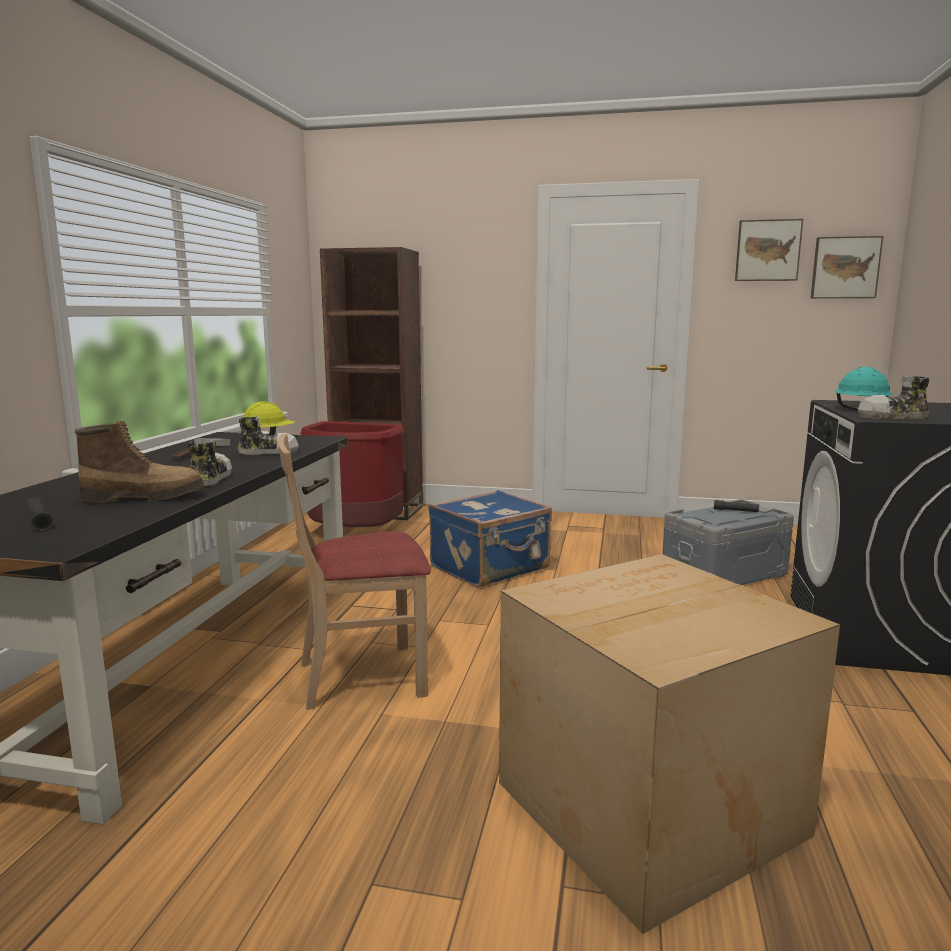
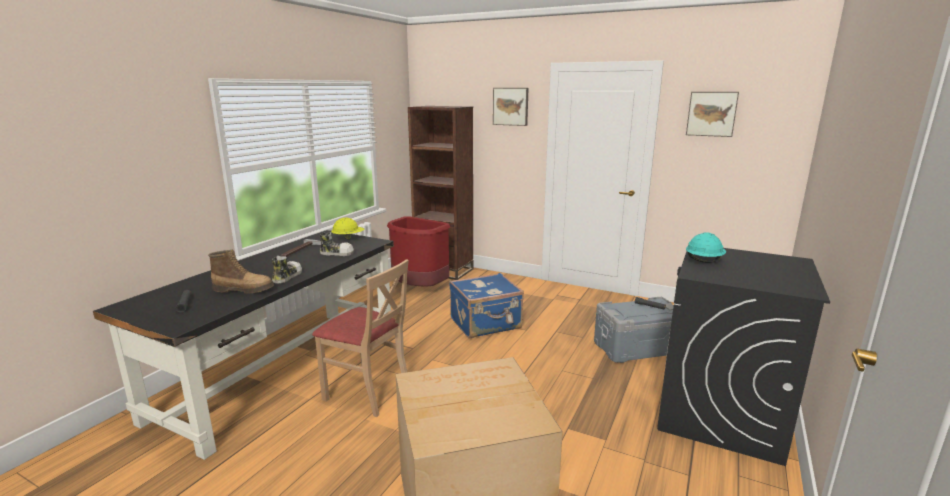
camera: 15 degrees right, 5 degrees up
(362, 676) = (368, 392): beige chair -> beige chair turned 150 degrees counterclockwise
(845, 268) = (771, 129): picture -> picture (511, 106)
(893, 417) = (712, 274): shoe -> none

